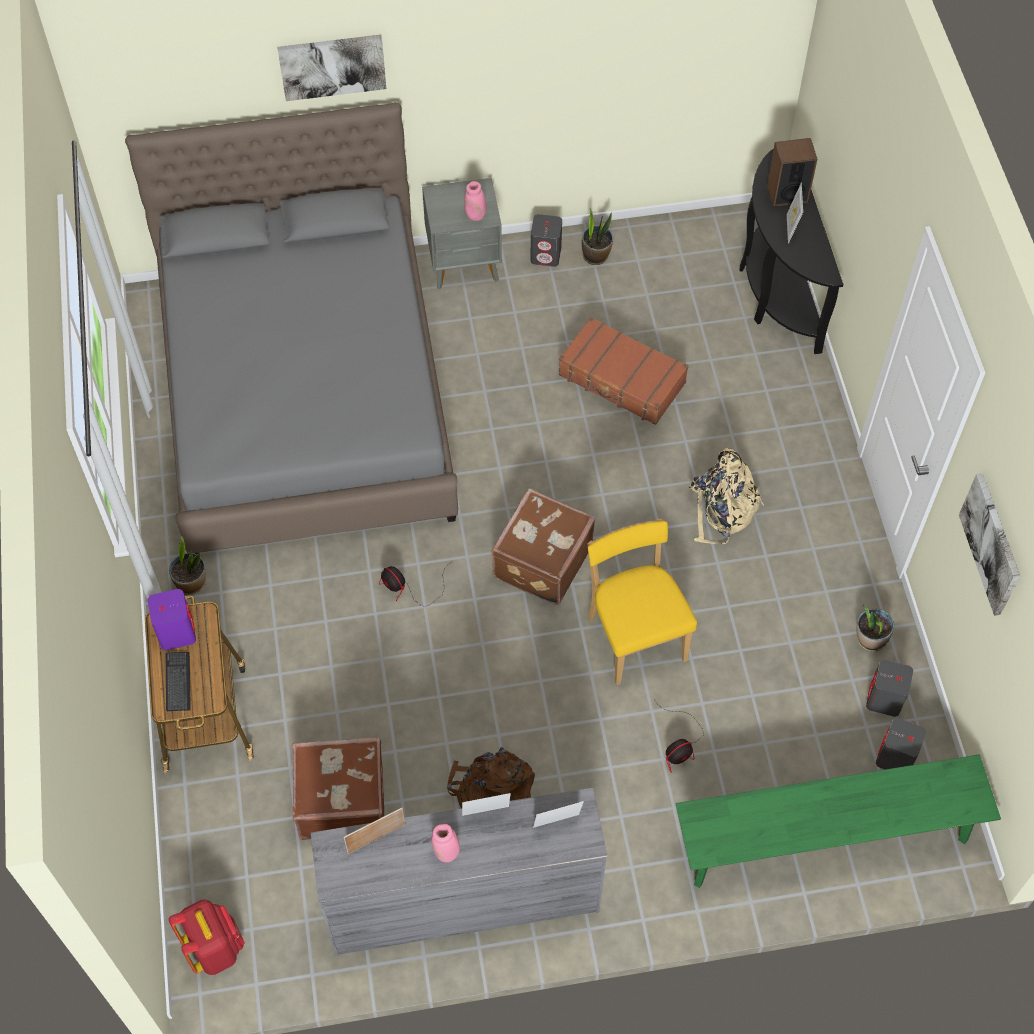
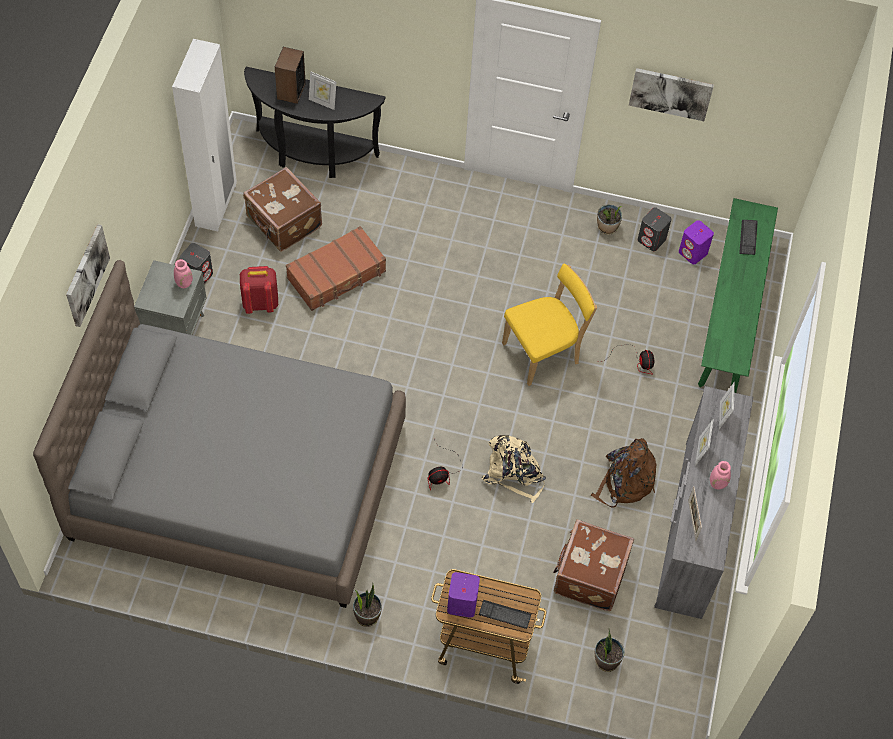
camera: 70 degrees left, 0 degrees up
(215, 948) = (667, 693): red backpack -> red backpack (260, 303)
(540, 561) = (461, 384): brown suitcase -> brown suitcase (283, 223)
(596, 255) = (218, 245): potted plant -> potted plant (606, 660)
(634, 635) = (544, 352): yellow chair -> yellow chair turned 150 degrees clockwise
(647, 233) = (216, 206): none -> white wardrobe
(722, 509) = (473, 263): beige backpack -> beige backpack (514, 473)
(895, 758) = (693, 253): grey speaker -> purple speaker
(922, 795) = (748, 238): none -> keyboard

